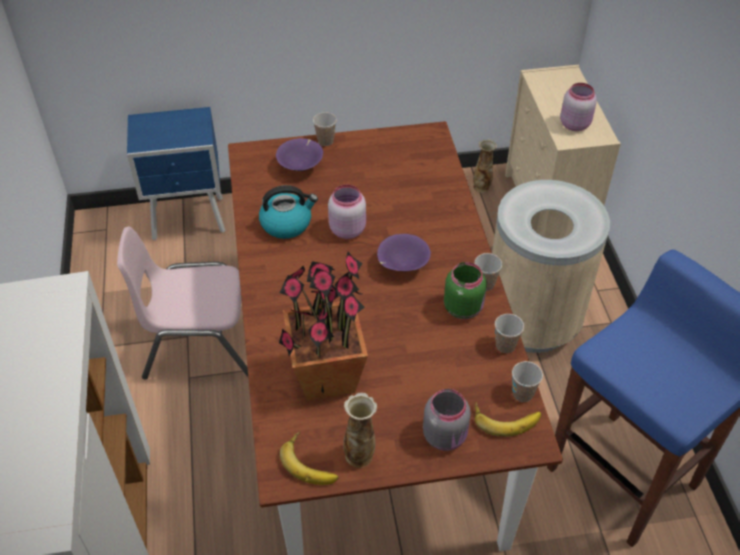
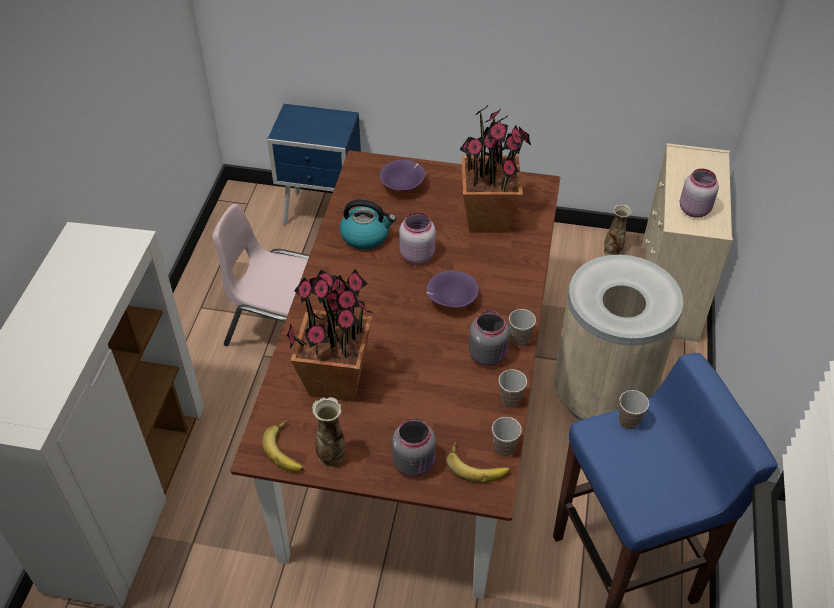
camera: 20 degrees right, 0 degrees up
(325, 141) = (437, 168): cup -> cup (628, 421)
(399, 177) = (488, 218): none -> potted plant
(463, 307) = (488, 355): green jar -> grey jar

